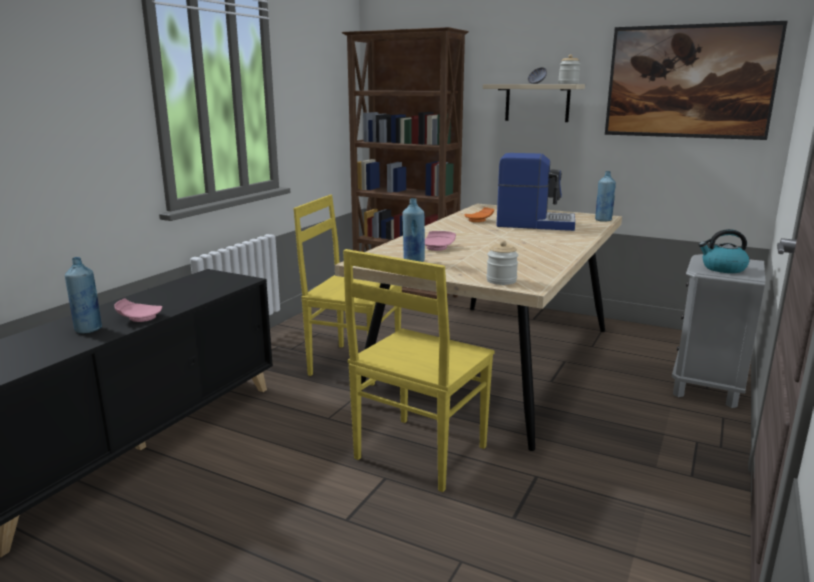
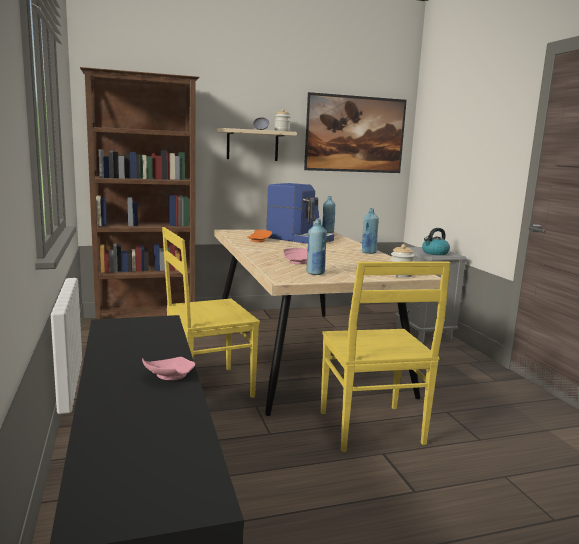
camera: 45 degrees left, 5 degrees down
(88, 329) = (150, 402): blue bottle -> blue bottle (368, 252)
(534, 224) = (299, 239): coffee machine -> coffee machine turned 60 degrees clockwise

